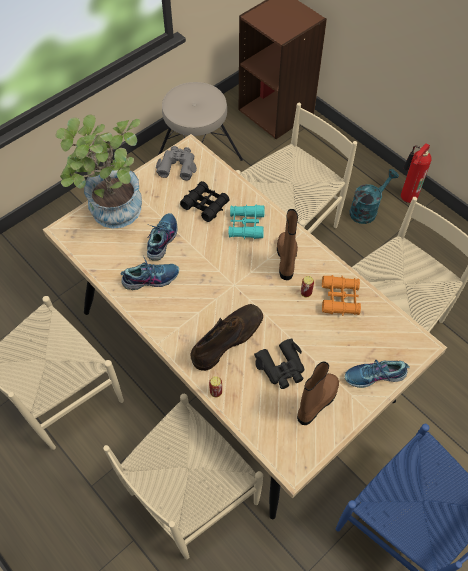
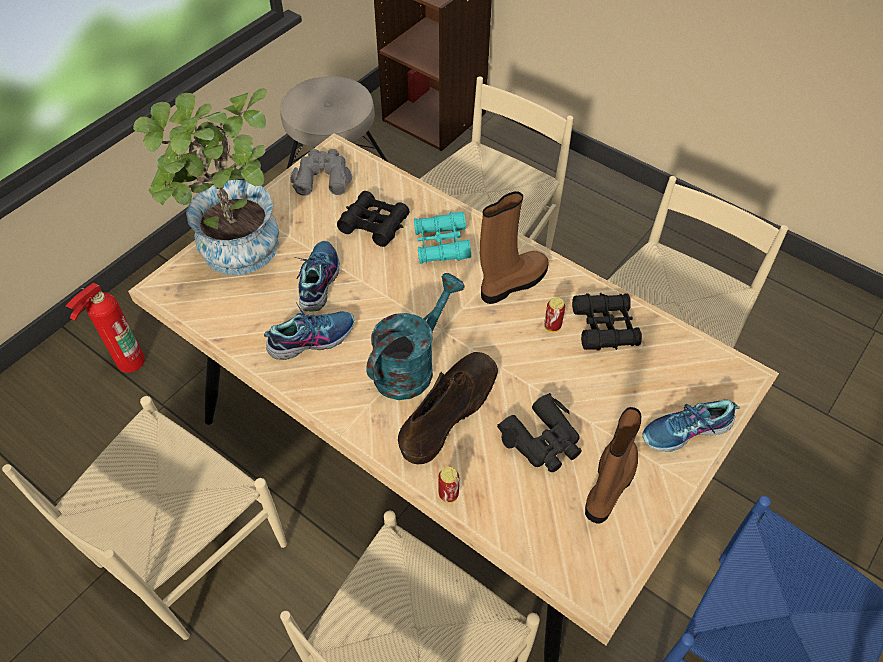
camera: 10 degrees left, 5 degrees down
(286, 259) = (512, 283): brown boot -> brown boot turned 60 degrees clockwise
(340, 298) = (605, 327): orange binoculars -> black binoculars
(367, 209) = (585, 225): turquoise watering can -> turquoise watering can (411, 365)
(406, 196) = (634, 201): fire extinguisher -> fire extinguisher (127, 362)

